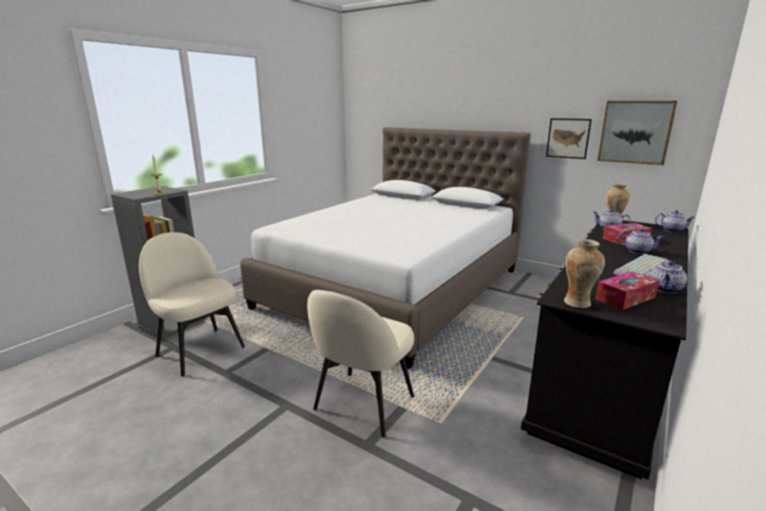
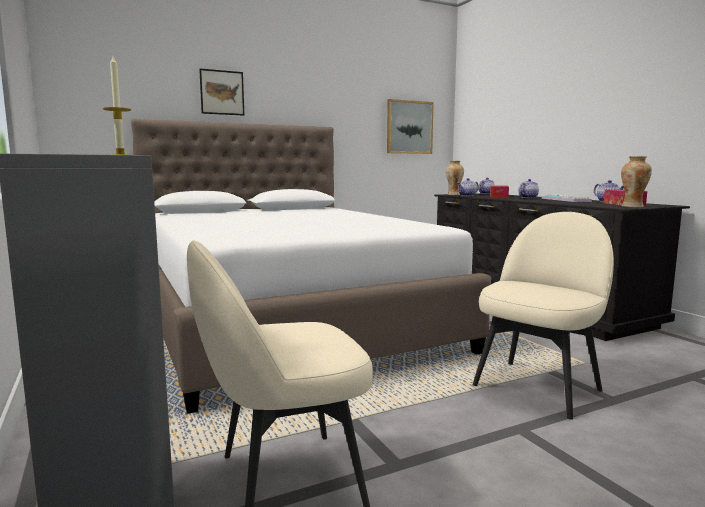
camera: 60 degrees left, 10 degrees down
(362, 404) = (538, 387): beige chair -> beige chair turned 105 degrees counterclockwise
(568, 138) = (361, 133): picture -> picture (222, 92)

